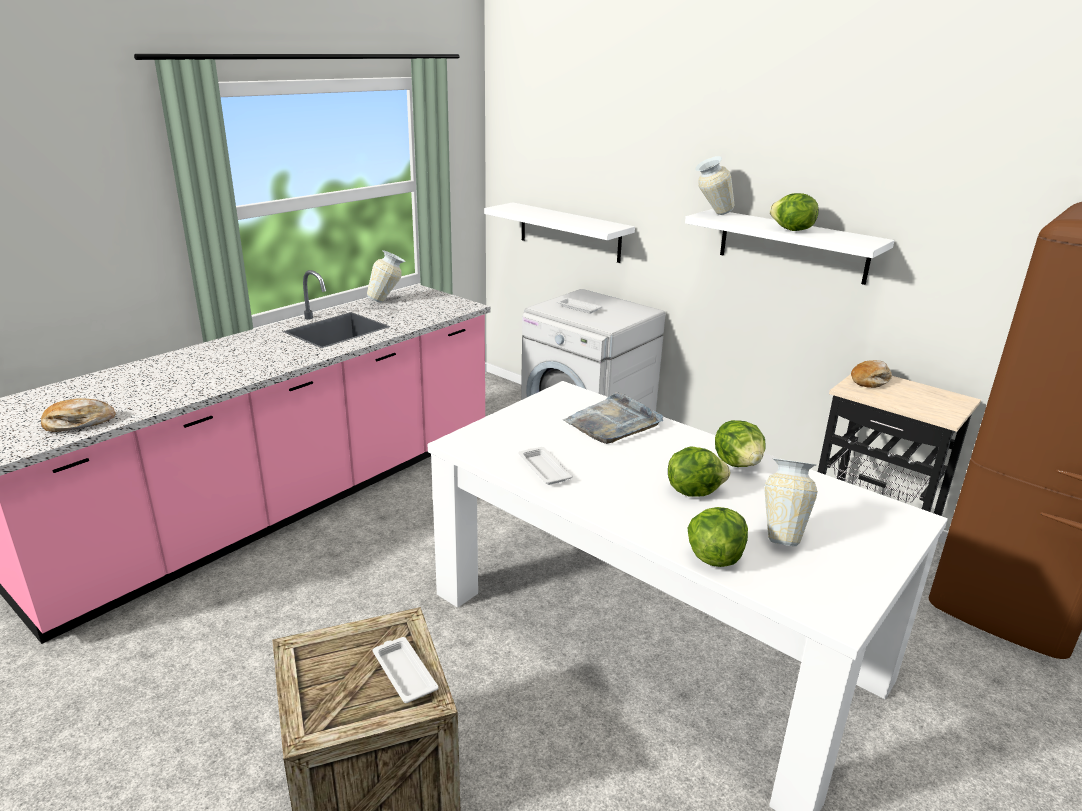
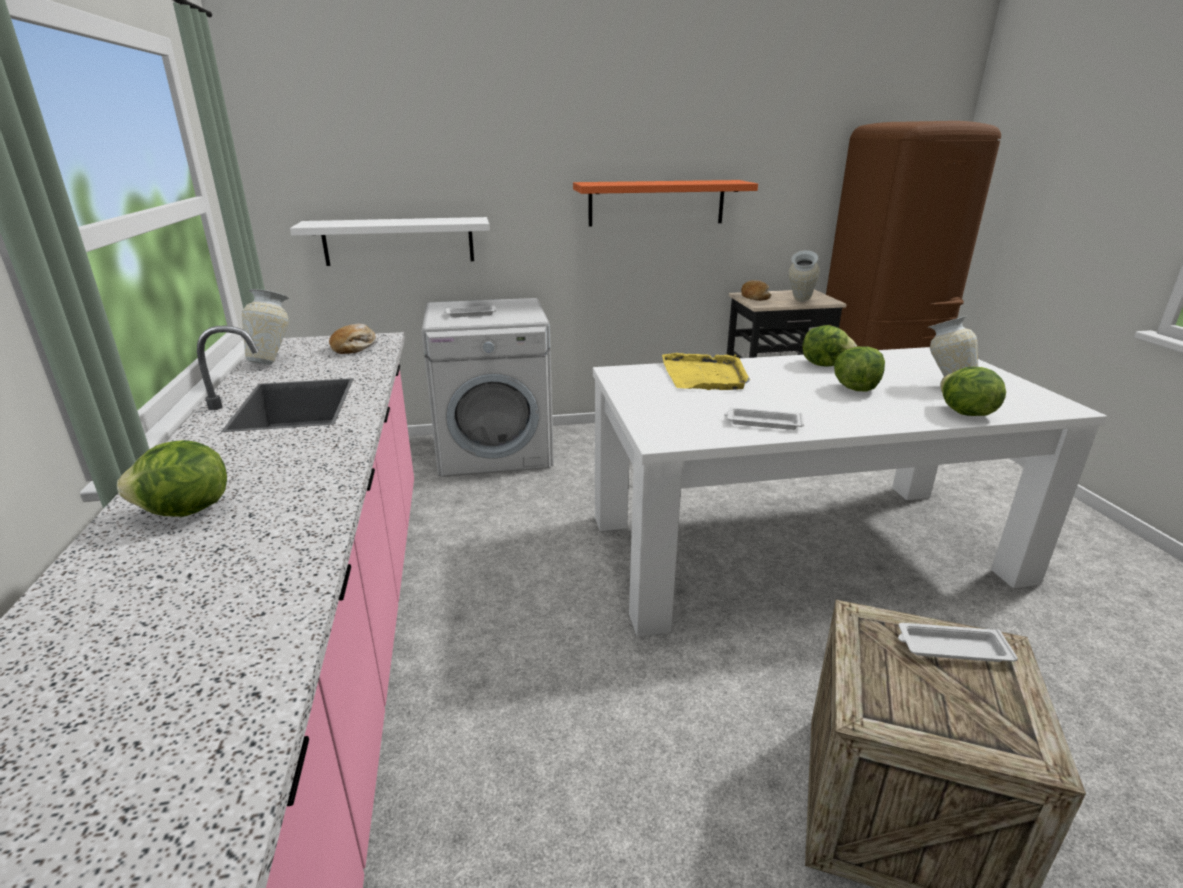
camera: 50 degrees left, 0 degrees up
(78, 423) = (221, 690): bread -> bread (355, 347)
(613, 422) = (705, 375): grey tray -> yellow tray
(710, 214) = (591, 183): vase -> vase (799, 303)
(791, 230) = (677, 182): lettuce -> lettuce (186, 512)
(792, 246) = (656, 203): white shelf -> orange shelf

